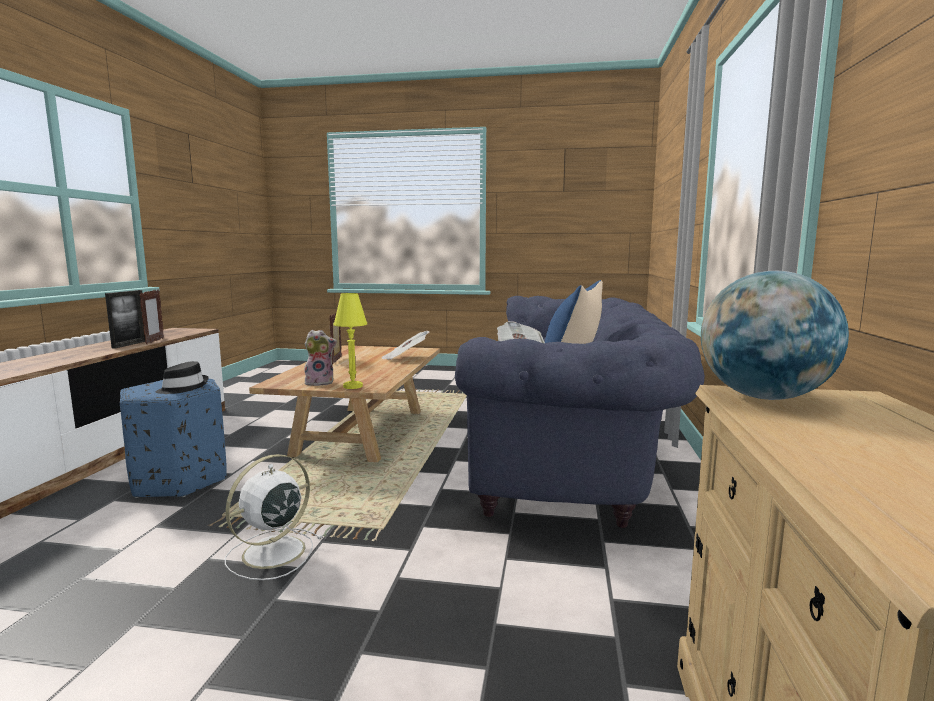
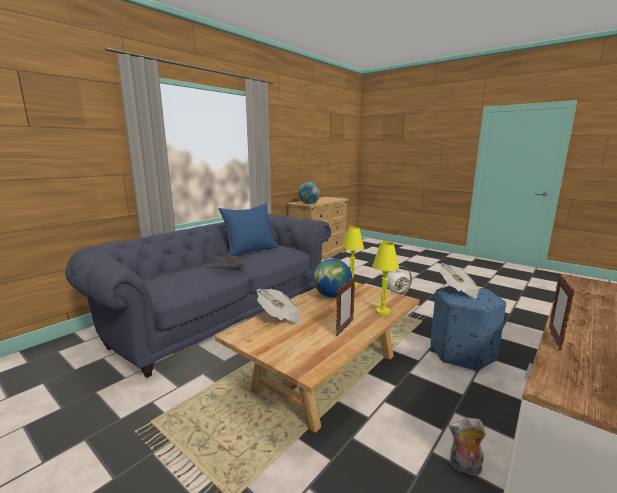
camera: 150 degrees left, 5 degrees up
(130, 344) = (571, 333): picture frame -> none
(183, 388) = (458, 290): black hat -> newspaper
(301, 372) = (382, 312): none -> yellow table lamp
(320, 383) = (370, 293): plush toy -> plush toy (464, 467)
(370, 375) = (332, 296): none -> globe

